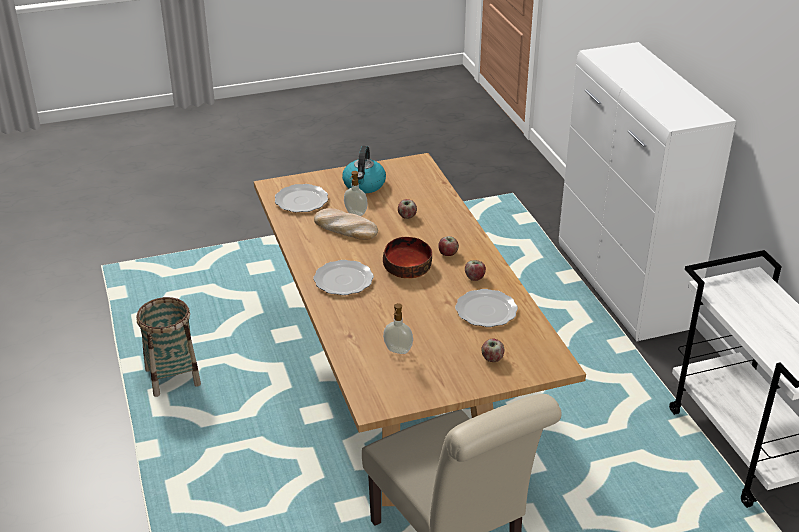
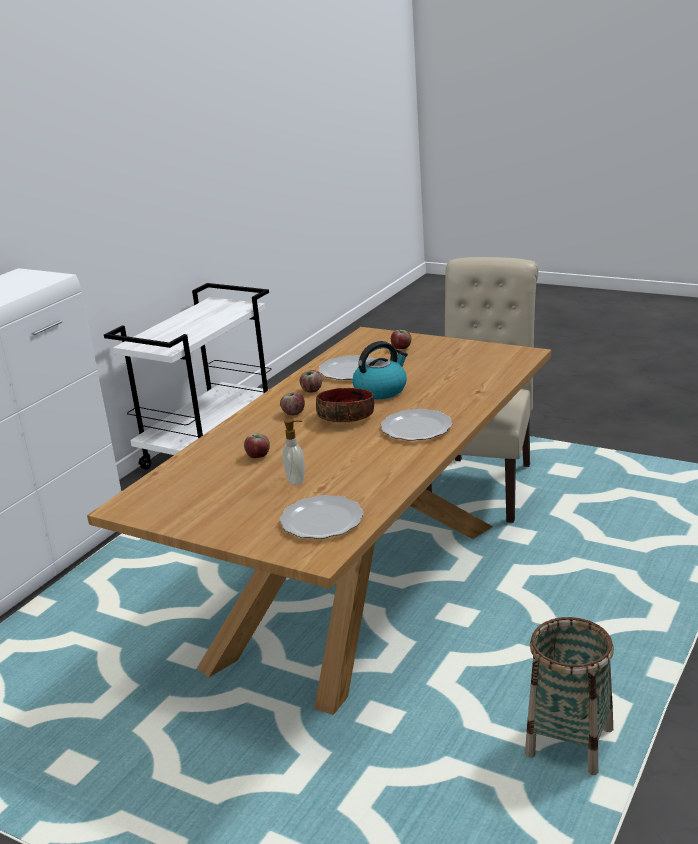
camera: 130 degrees left, 10 degrees down
(345, 228) = (333, 470): bread -> none
(364, 185) = (227, 507): kettle -> kettle (381, 390)
(397, 351) = (457, 372): soap dispenser -> none

